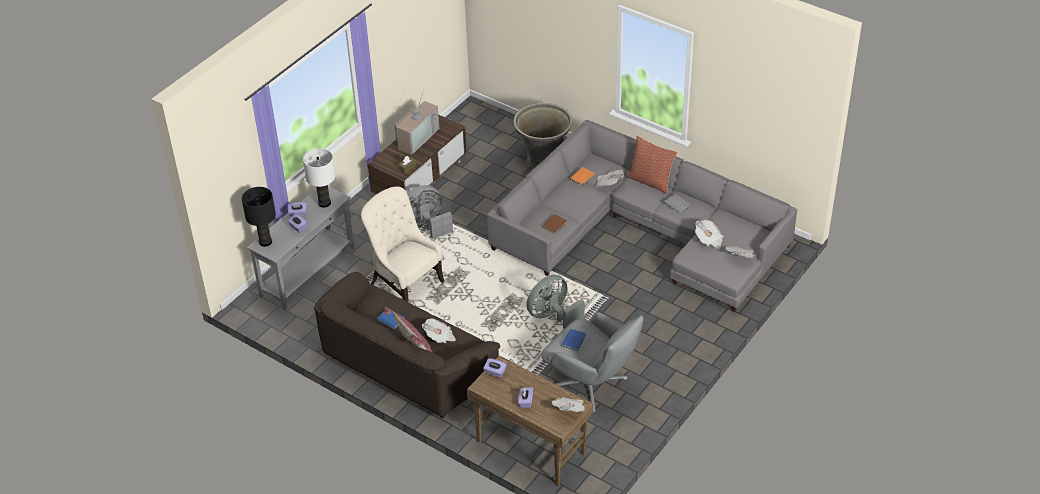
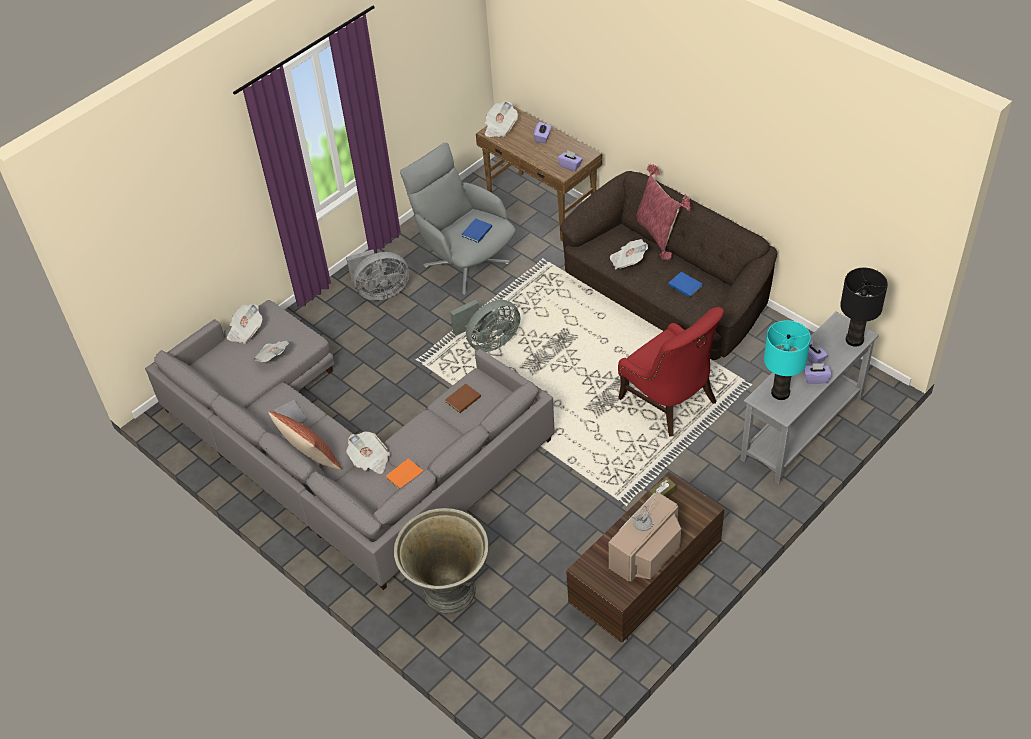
camera: 170 degrees left, 5 degrees up
(324, 203) = (780, 393): white table lamp -> turquoise table lamp
(405, 283) = (669, 400): beige armchair -> red armchair
(426, 225) = (638, 489): grey fan -> grey fan (380, 292)

